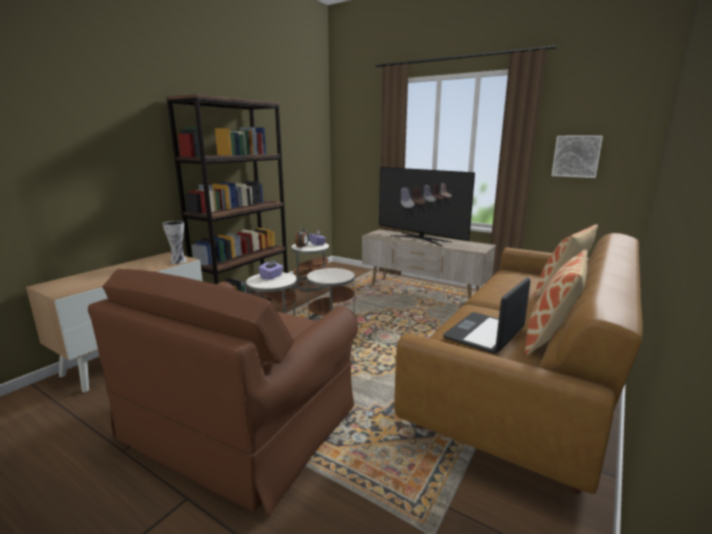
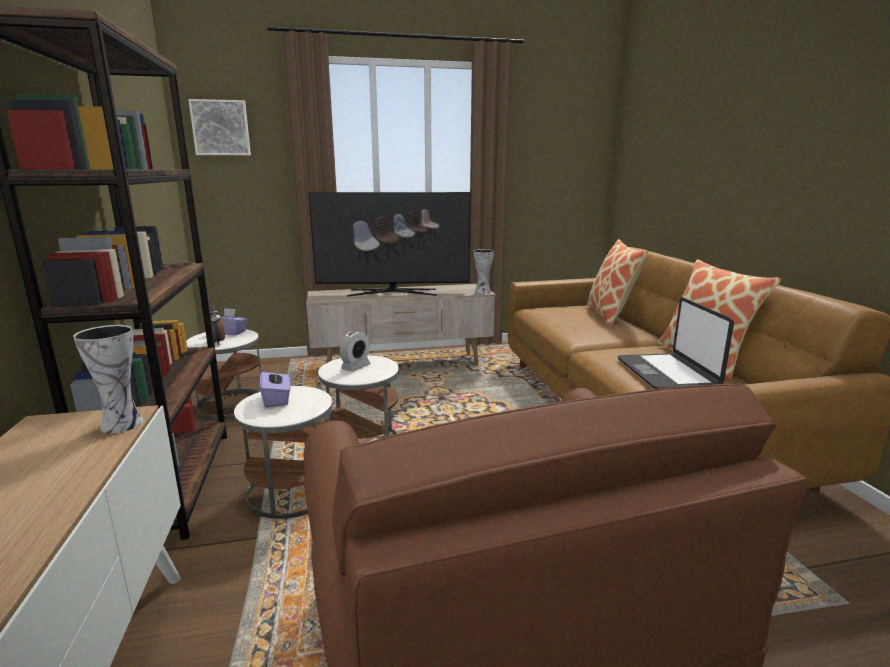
camera: 45 degrees left, 0 degrees up
(329, 273) = (356, 367): none -> alarm clock
(478, 250) = (482, 292): none -> vase
(576, 156) = (544, 170): picture -> picture (221, 128)

